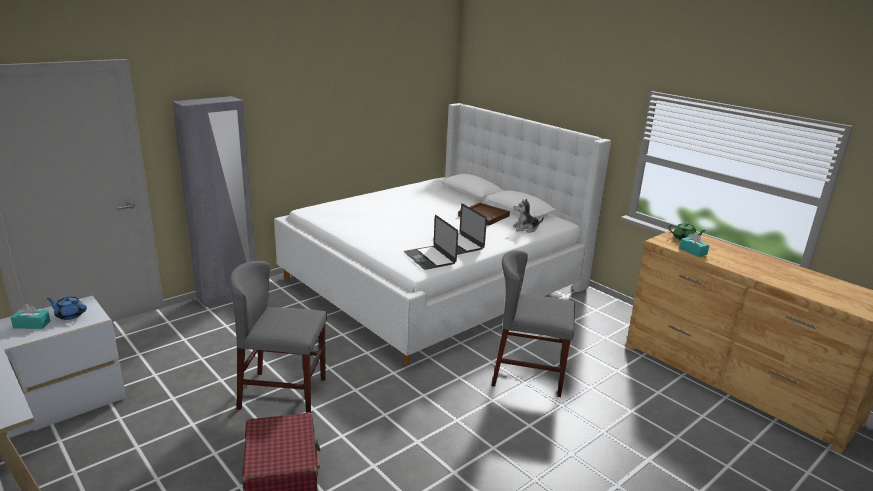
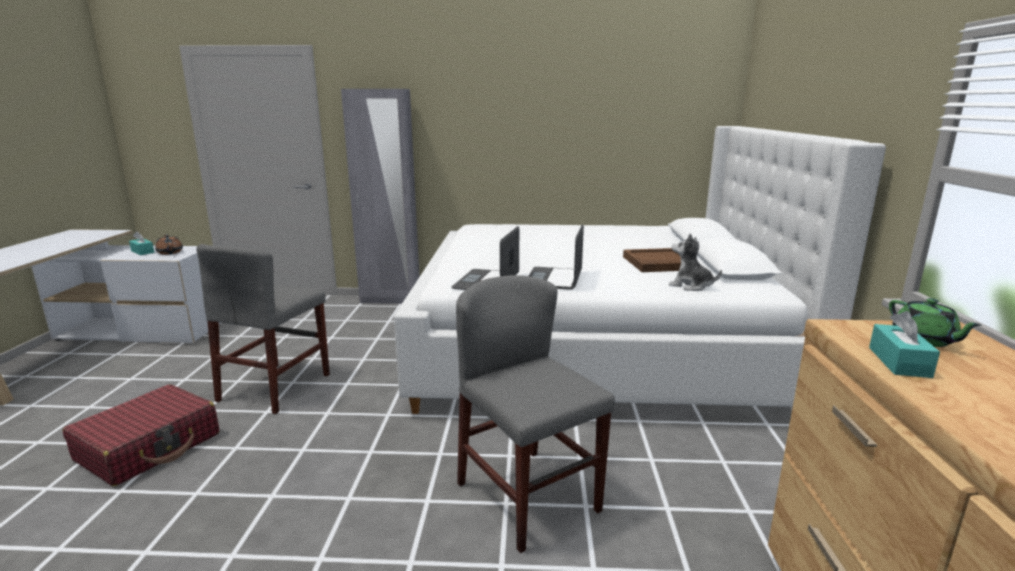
camera: 45 degrees right, 5 degrees down
(69, 315) = (170, 252): blue teapot -> brown teapot
(283, 393) = (275, 387): grey chair -> grey chair turned 120 degrees counterclockwise

